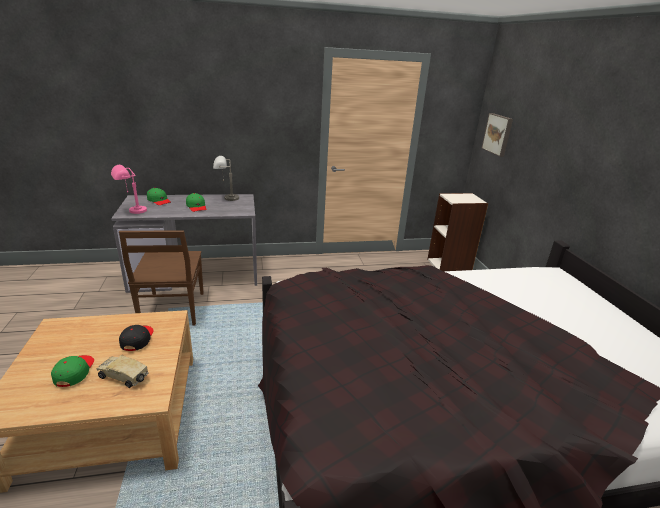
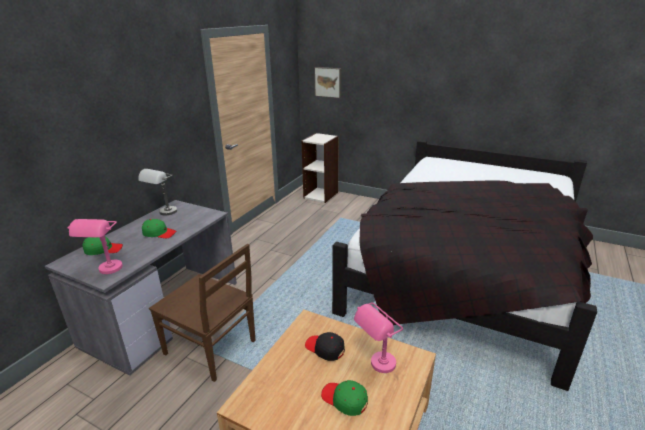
camera: 50 degrees left, 0 degrees up
(125, 377) = (377, 367): toy truck -> pink table lamp

